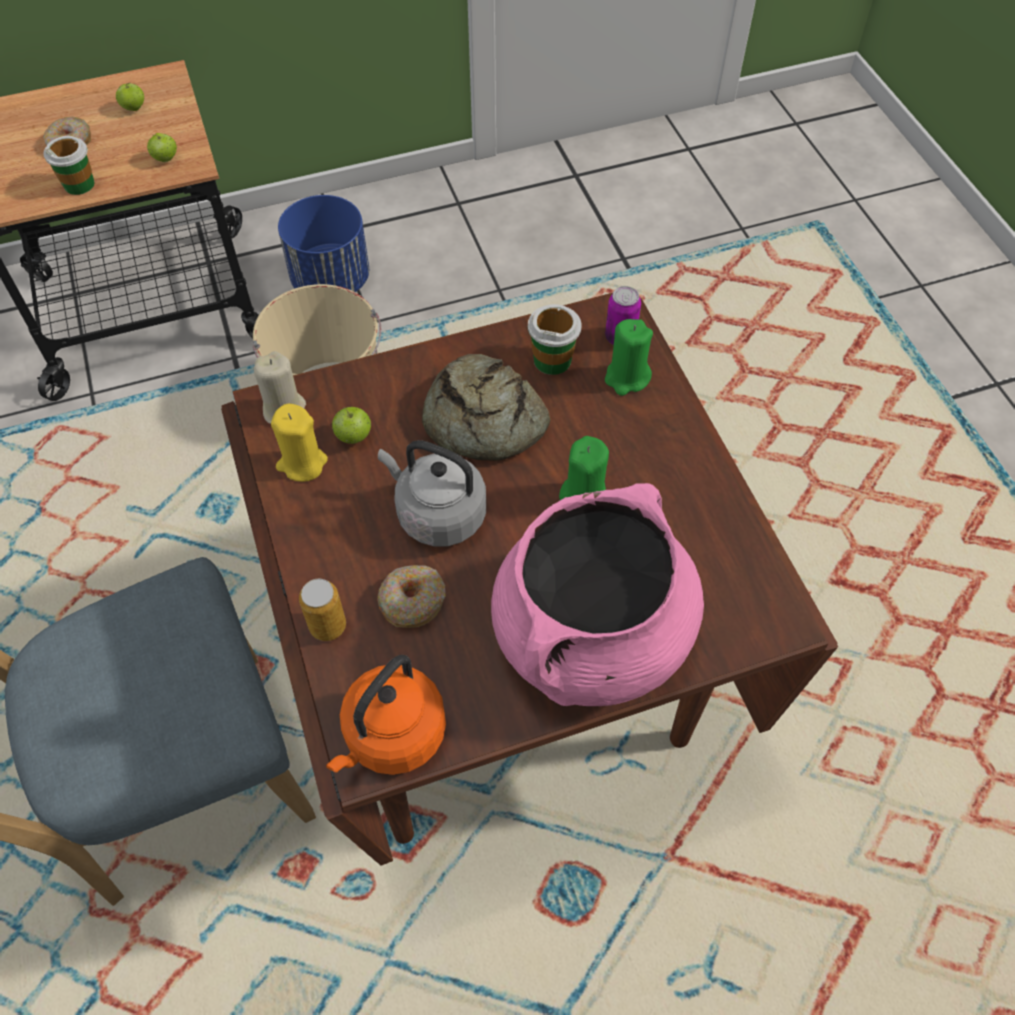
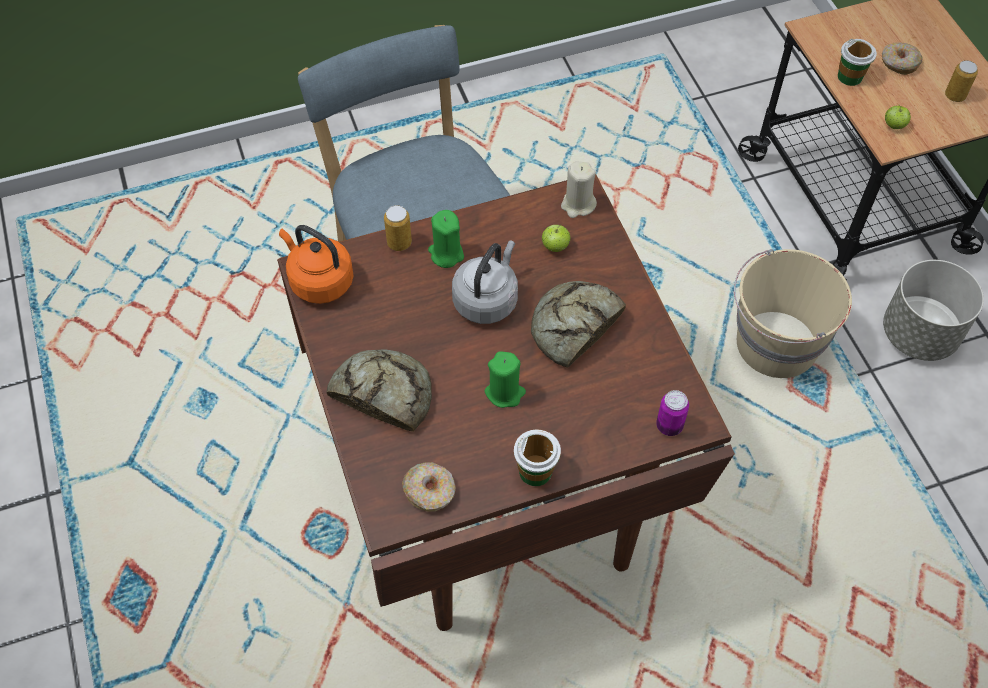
camera: 90 degrees right, 0 degrees up
(134, 108) = (955, 96): apple -> can
(302, 463) = (530, 218): yellow candle -> none
(332, 280) = (919, 335): blue planter -> grey planter
(412, 601) = (416, 288): donut -> donut (430, 491)
(552, 360) = (640, 374): cup -> cup (535, 471)
(591, 636) = (383, 393): pink cooking pot -> bread
(626, 378) = (624, 428): green candle -> green candle (446, 254)

